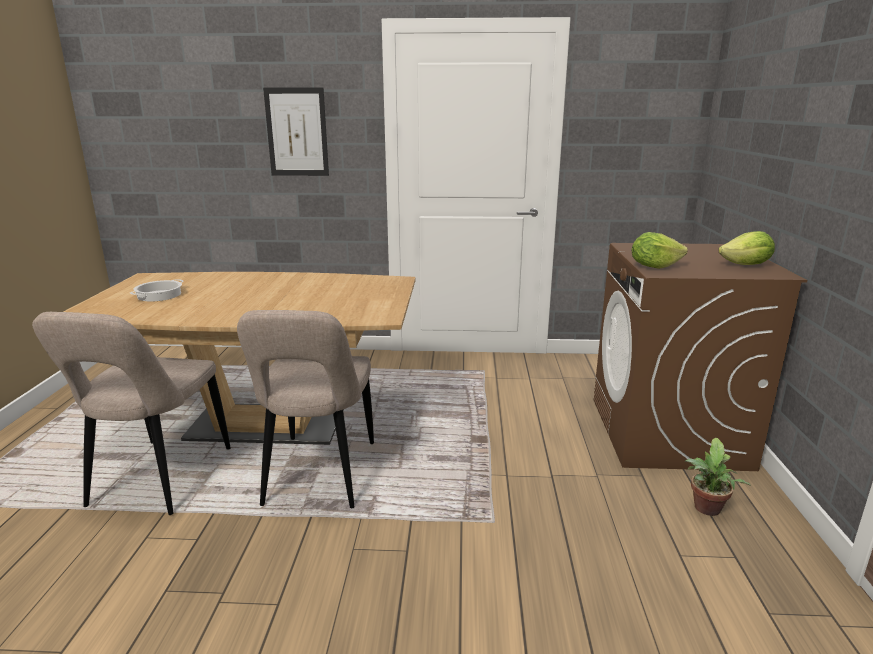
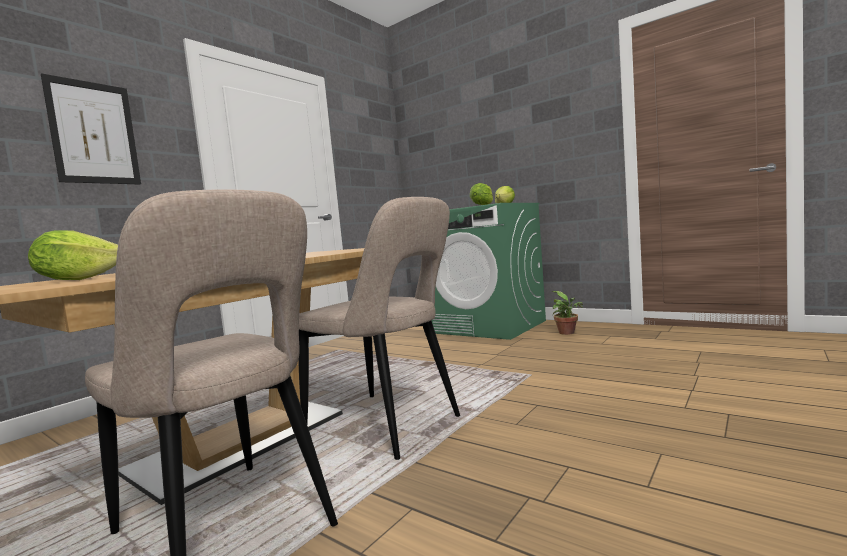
camera: 55 degrees left, 15 degrees down
(159, 295) = (78, 279): cooking pot -> lettuce
(668, 433) = (490, 327): brown washing machine -> green washing machine

